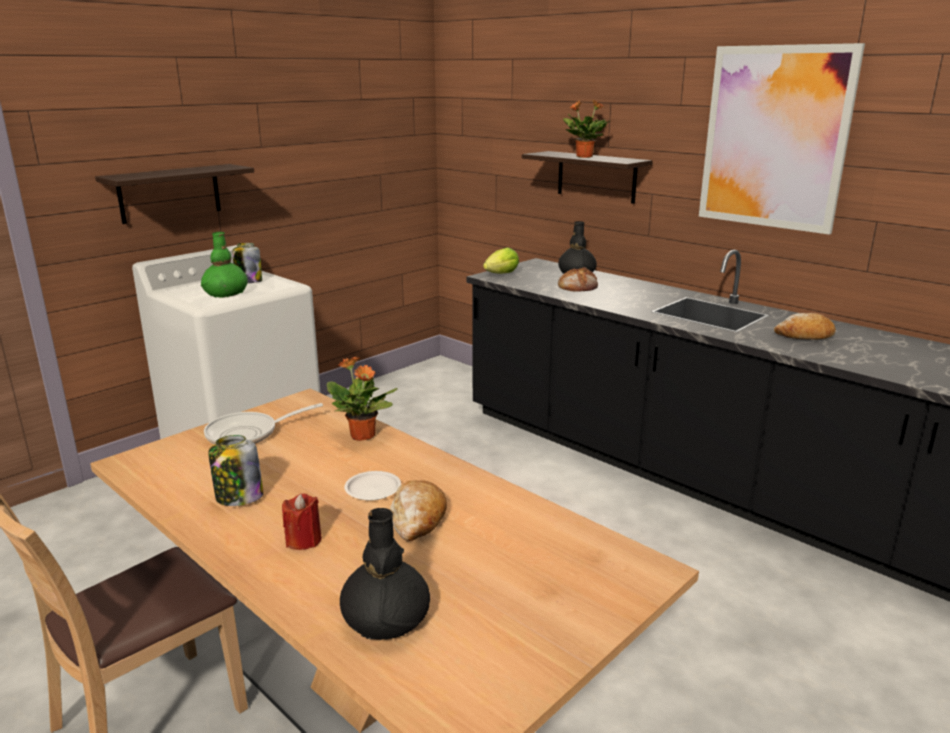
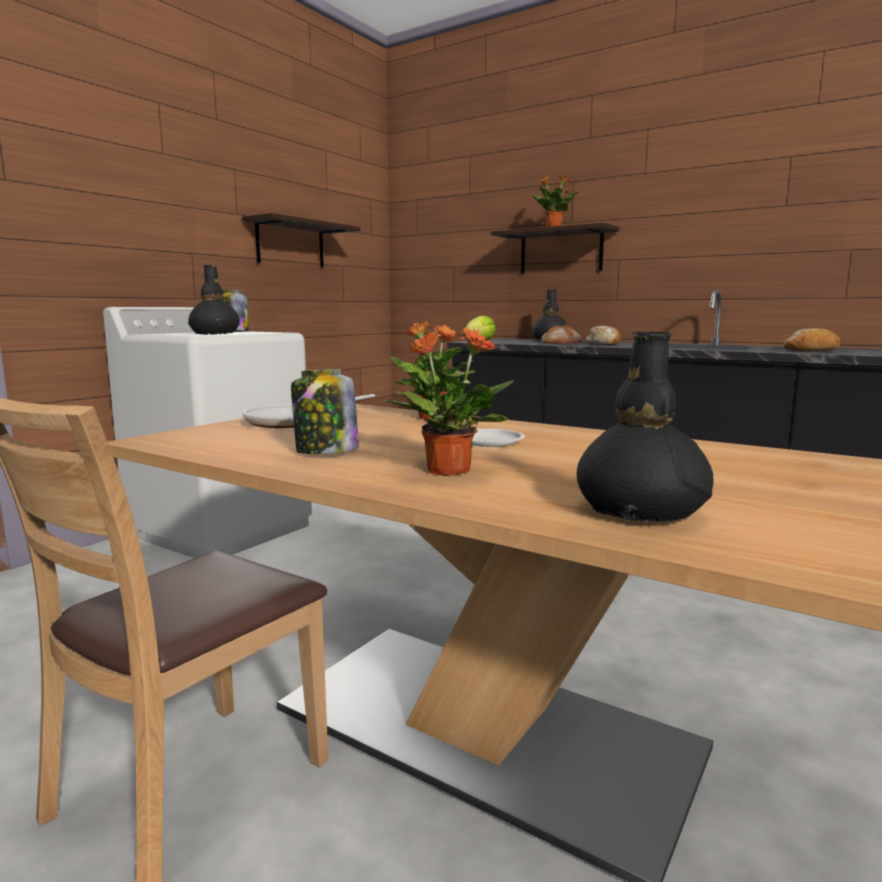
camera: 10 degrees left, 10 degrees down
(170, 193) = (146, 241): shelf -> shelf (290, 244)
(226, 293) = (215, 334): green vase -> black vase
(303, 540) = (447, 470): red candle -> potted plant
(417, 519) = (570, 453): bread -> bread (604, 344)
(774, 138) = (743, 188): picture -> none

